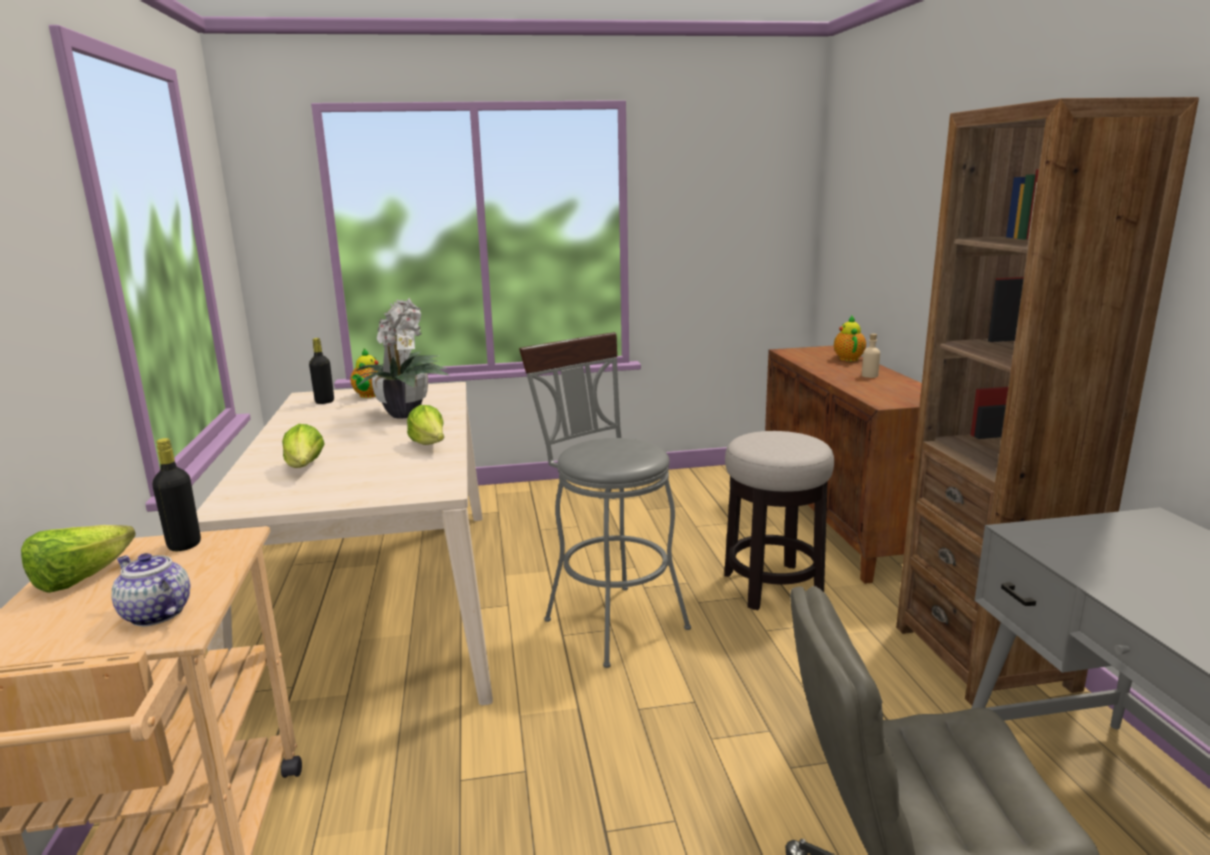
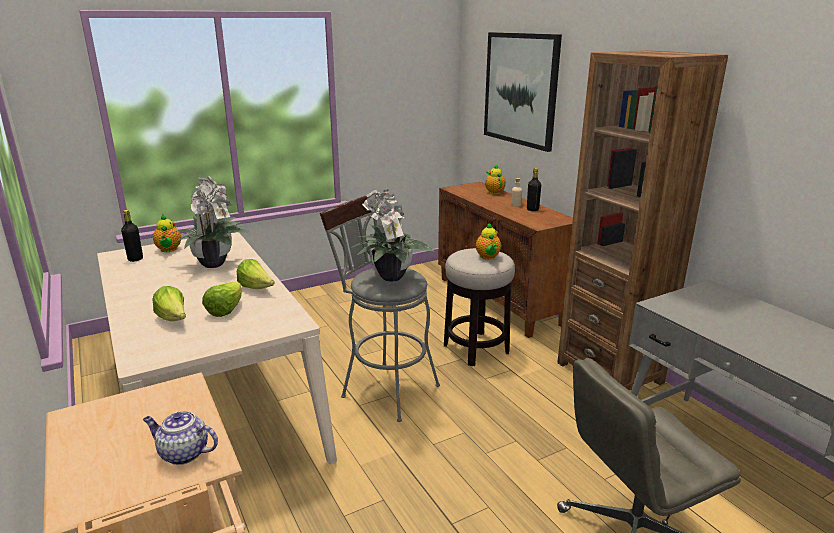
camera: 20 degrees left, 5 degrees up
(81, 579) = (91, 439): lettuce -> lettuce (226, 310)
(184, 545) = (149, 397): black bottle -> black bottle (532, 209)
(613, 452) = (391, 279): none -> potted plant
(791, 443) = (488, 257): none -> teapot
(892, 201) = (520, 89): none -> picture

